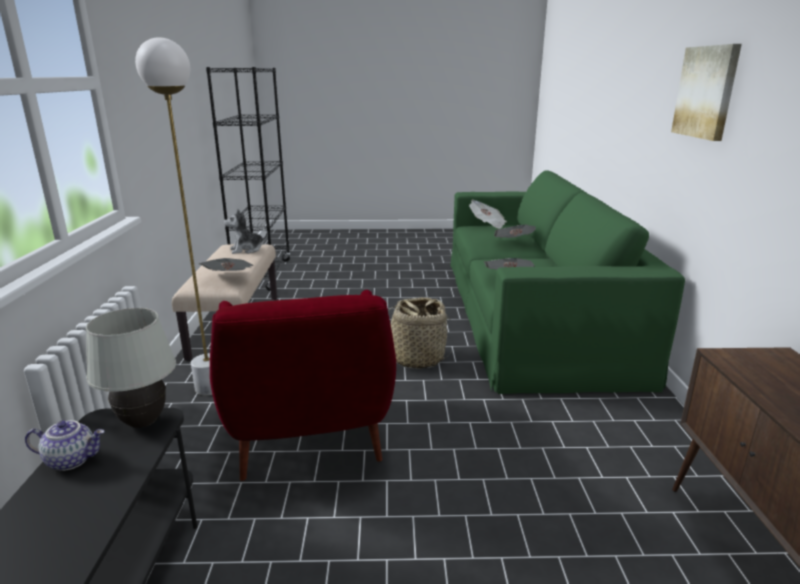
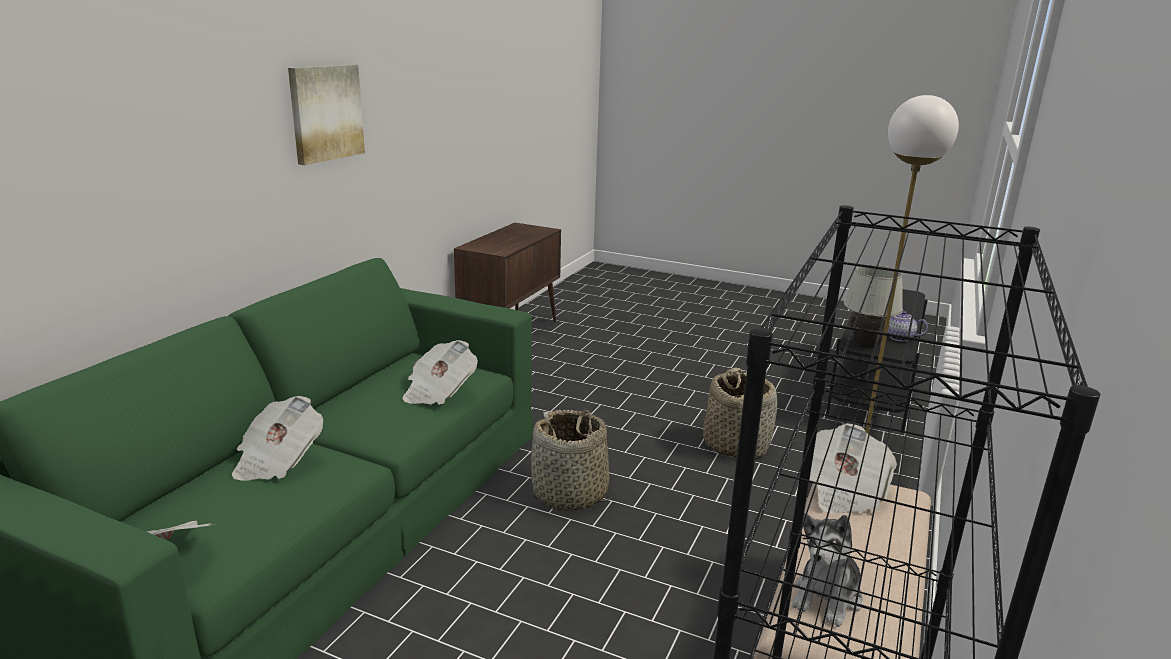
camera: 155 degrees left, 0 degrees up
(247, 250) = (827, 597): plush toy -> plush toy turned 120 degrees clockwise
(309, 437) = (736, 445): red armchair -> basket

